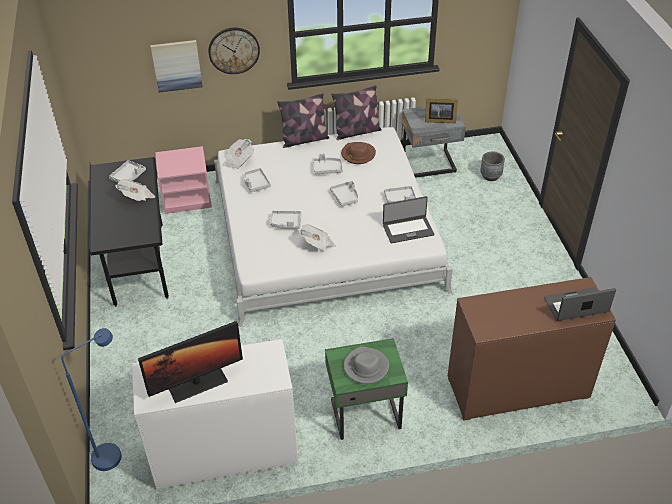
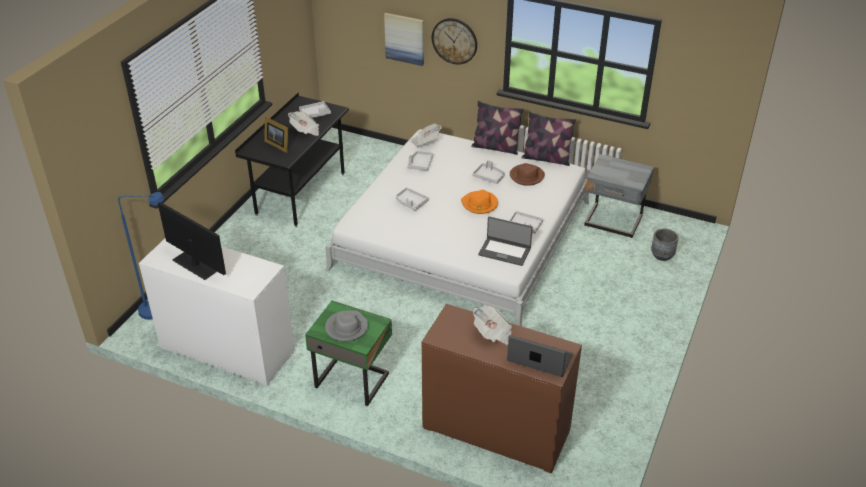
camera: 35 degrees right, 5 degrees down
(187, 197) = (383, 162): pink nightstand -> none
(197, 383) = (196, 264): monitor -> monitor turned 150 degrees counterclockwise
(317, 244) = (419, 229): newspaper -> newspaper (493, 334)
(345, 197) = (479, 204): grey tray -> orange hat
(439, 120) = (623, 175): picture frame -> picture frame (278, 144)

